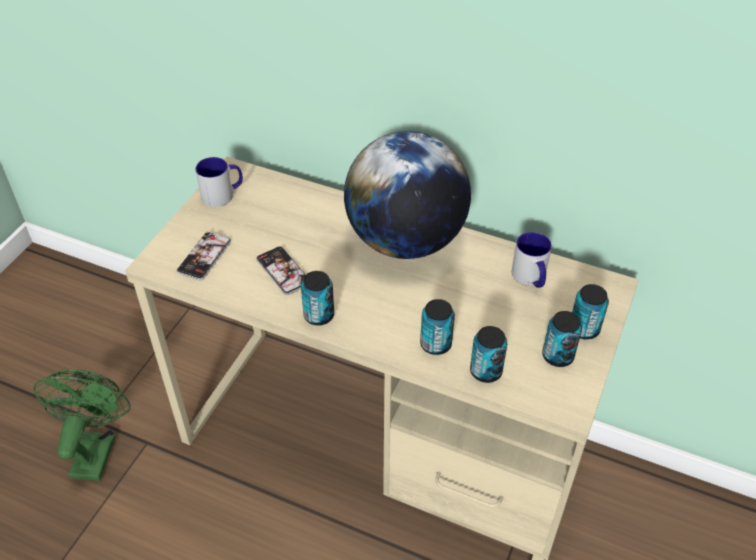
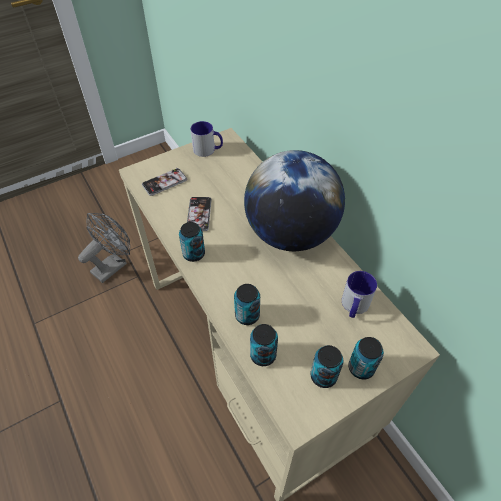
camera: 35 degrees right, 5 degrees up
(95, 449) = (113, 265): green fan -> grey fan

